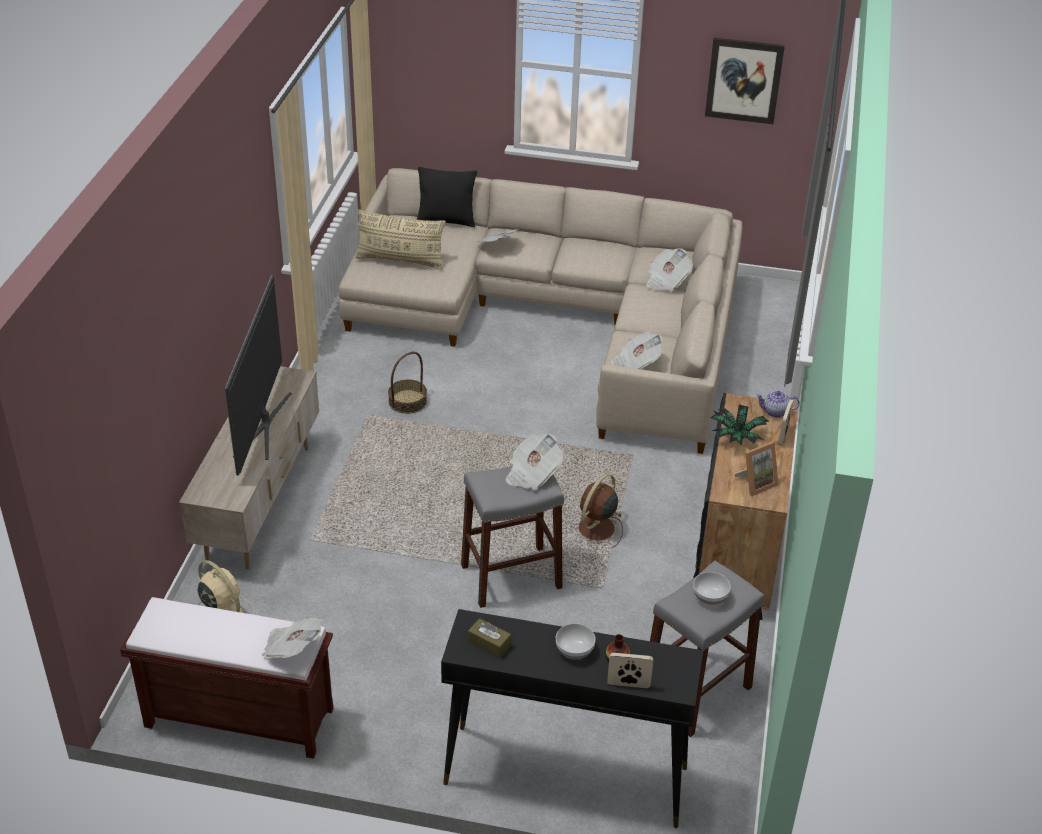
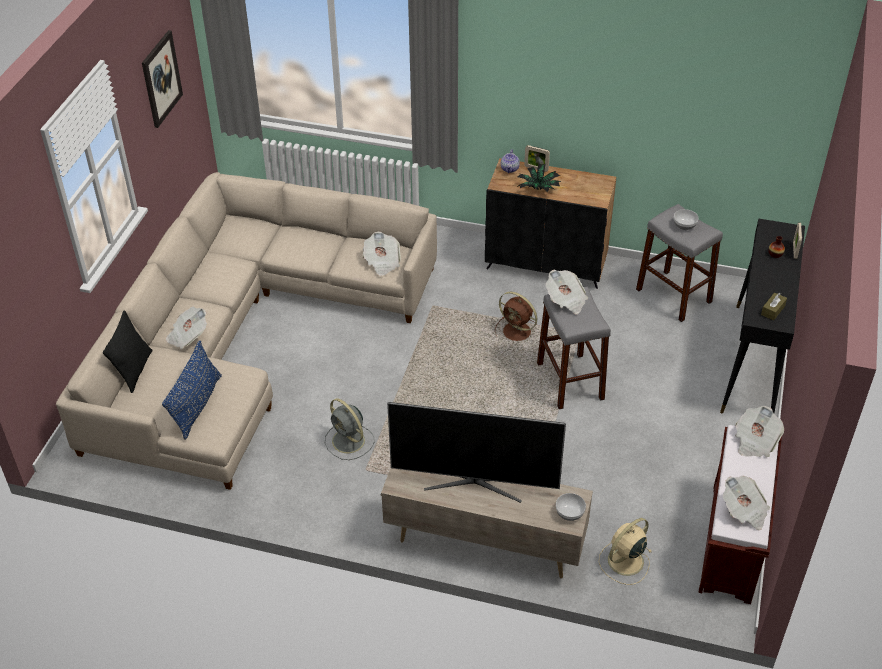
camera: 85 degrees left, 5 degrees up
(400, 260) = (197, 405): beige pillow -> blue pillow
(407, 401) = (349, 441): basket -> grey fan
(575, 650) = (770, 271): bowl -> bowl (570, 513)
(666, 281) = (270, 235): newspaper -> newspaper (744, 511)
(756, 483) = (587, 186): picture frame -> none

